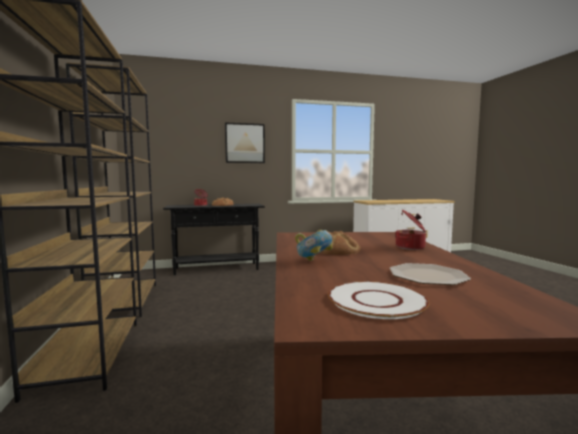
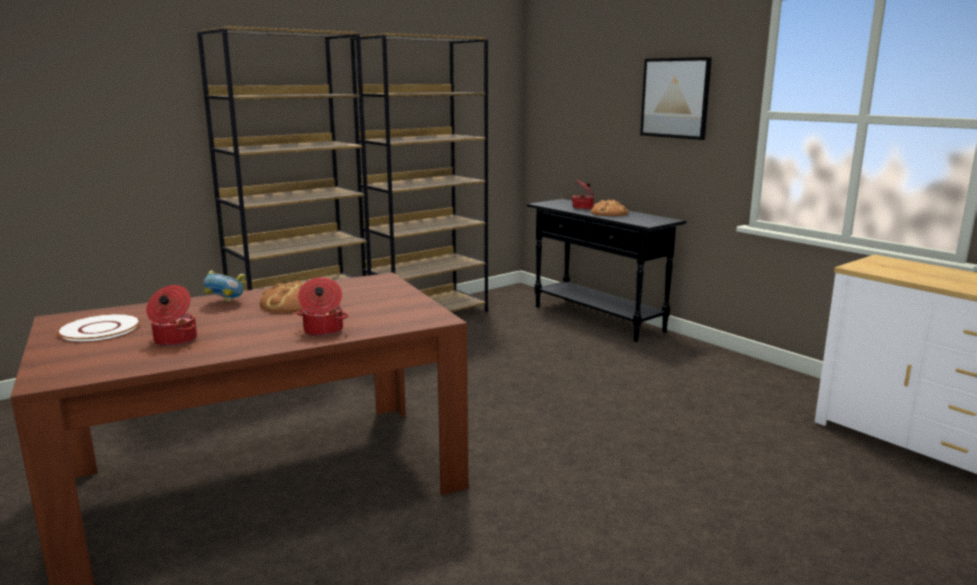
camera: 65 degrees right, 10 degrees up
(428, 276) = (174, 341): plate -> cooking pot

